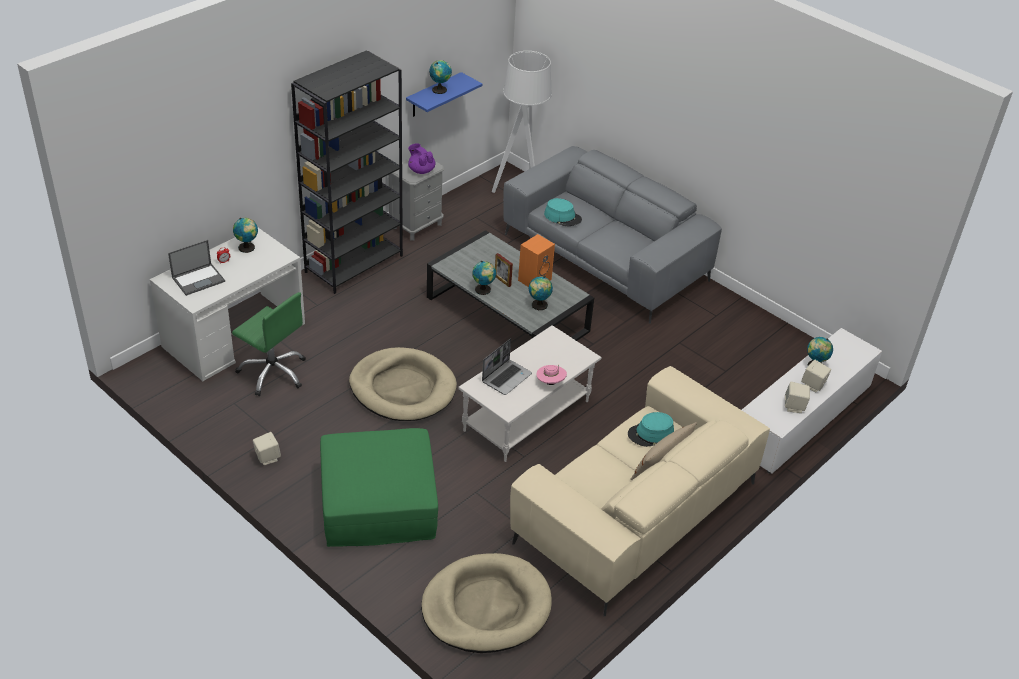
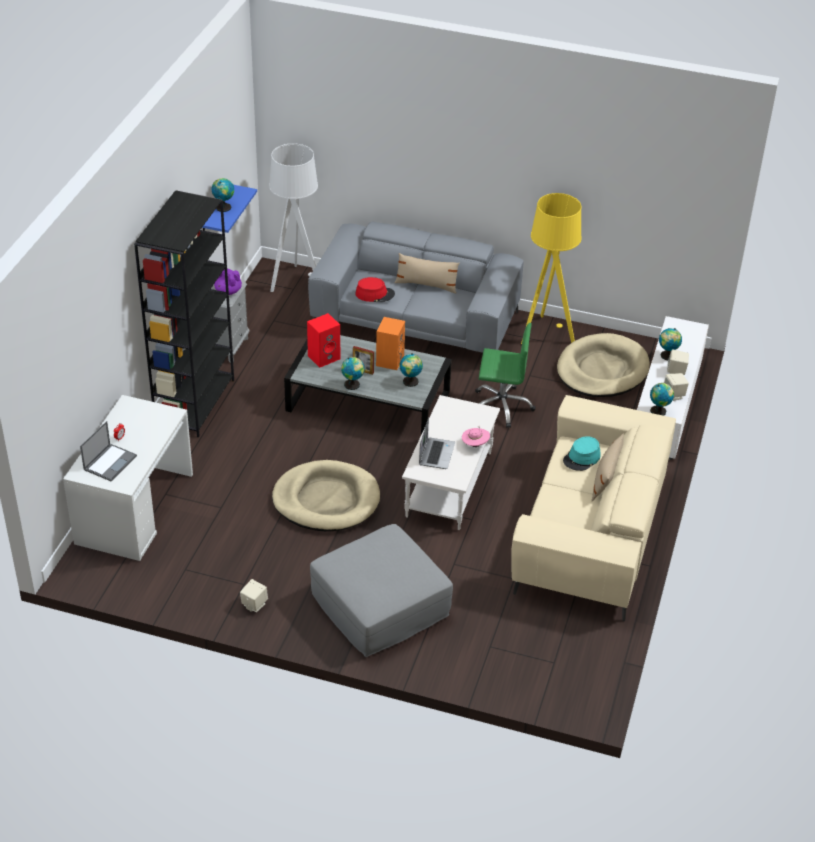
camera: 25 degrees left, 0 degrees up
(247, 248) = (131, 417): globe -> globe (659, 411)
(273, 372) = (199, 529): green office chair -> green office chair (501, 406)
(377, 503) = (379, 605): green ottoman -> grey ottoman
(476, 257) = (324, 357): none -> red speaker
(486, 607) = (529, 652): beige dog bed -> beige dog bed (602, 370)
(562, 217) = (375, 294): turquoise hat -> red hat
(618, 224) = (426, 285): none -> beige pillow
(723, 310) = (546, 334): none -> yellow floor lamp

